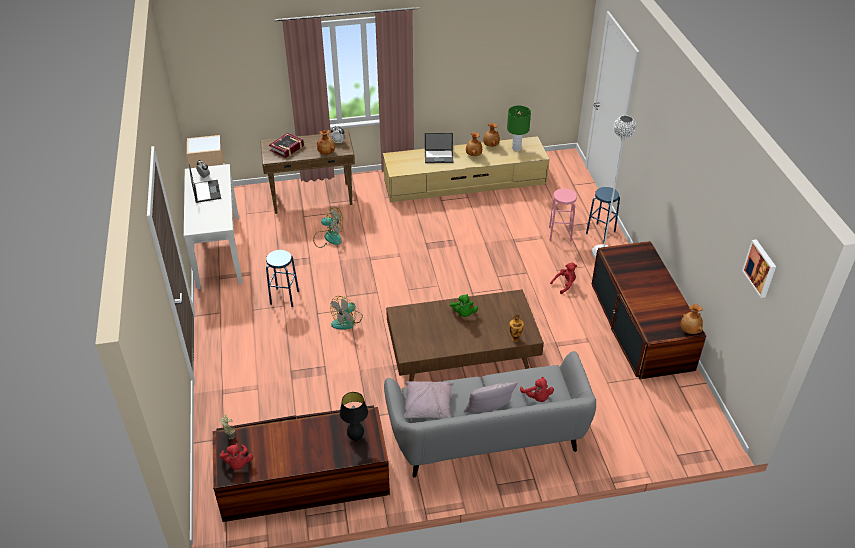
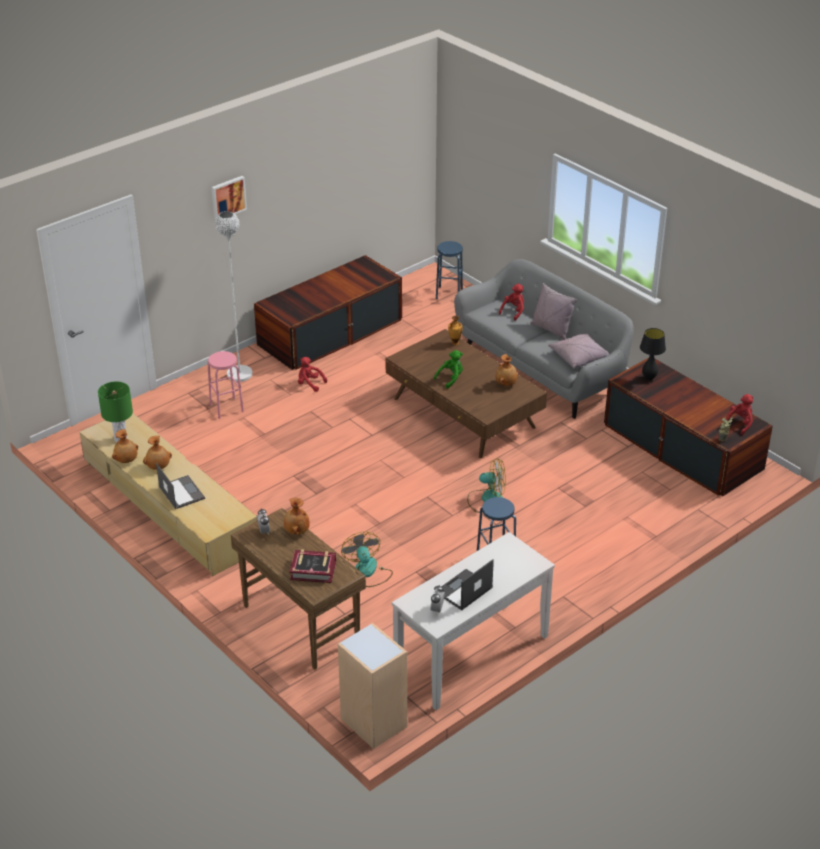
camera: 120 degrees left, 5 degrees down
(600, 232) = (203, 384): blue stool -> blue stool (449, 293)
(689, 330) = (366, 262): brown vase -> brown vase (506, 384)
(761, 268) = (391, 136): picture -> picture (228, 197)

